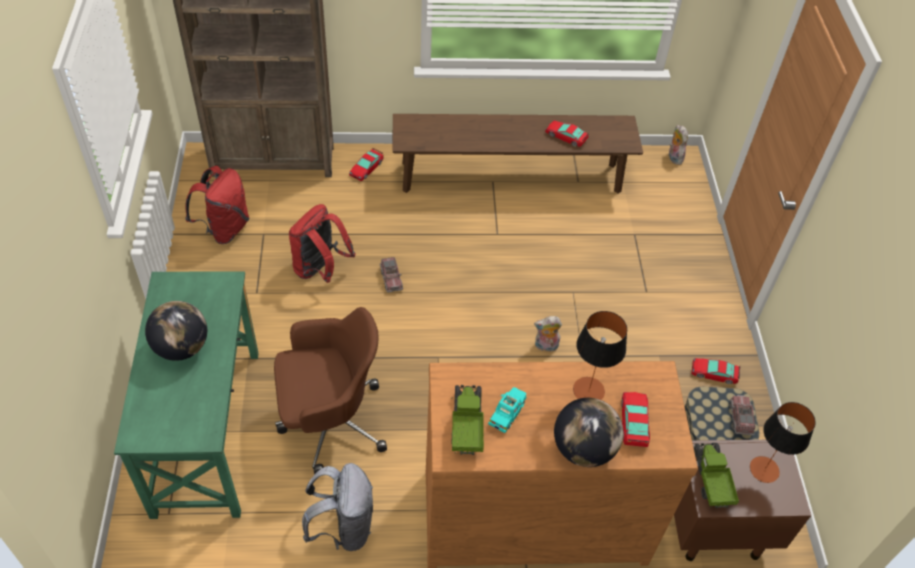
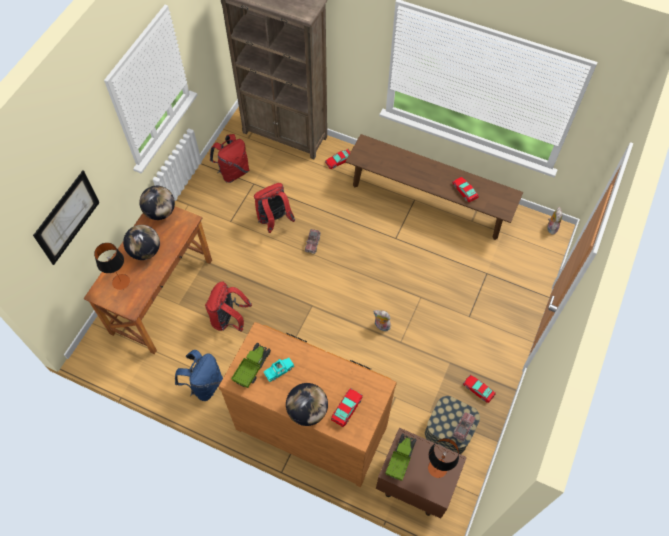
camera: 30 degrees right, 10 degrees up
(54, 315) = (67, 217): none -> picture
(175, 287) = (160, 212): none -> globe
(206, 431) = (162, 296): green desk -> brown desk
(329, 422) = (229, 319): brown office chair -> red backpack
(343, 527) = (204, 384): grey backpack -> blue backpack
(589, 390) = (333, 377): table lamp -> table lamp (121, 282)

